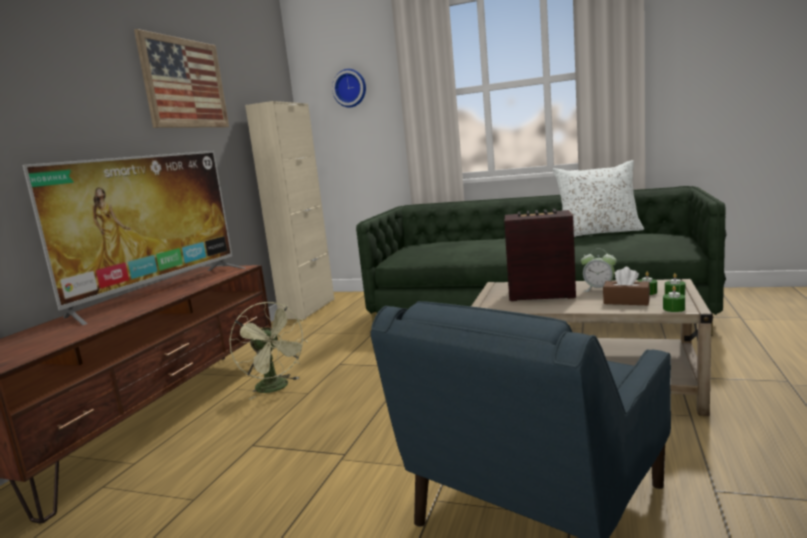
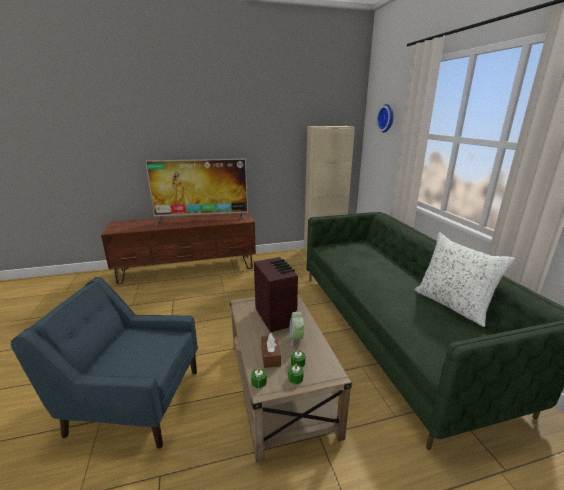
camera: 55 degrees right, 10 degrees up
(185, 83) = (260, 116): picture -> none
(276, 388) = (225, 283): green fan -> none

